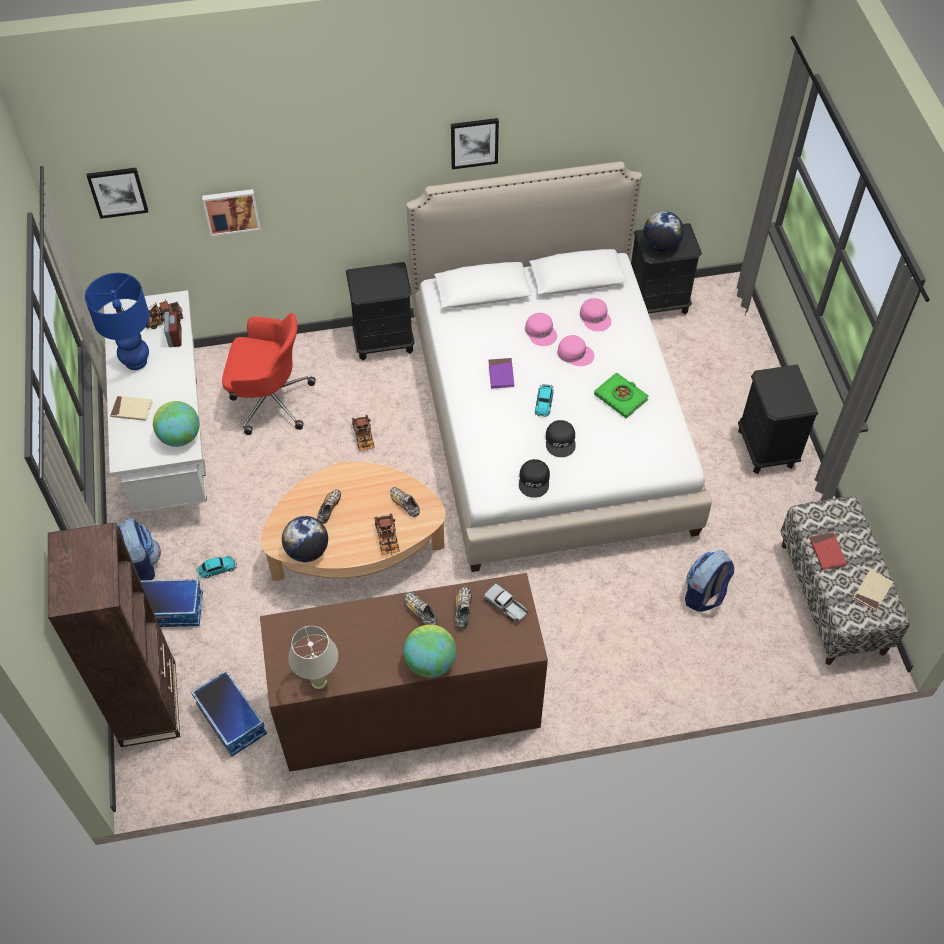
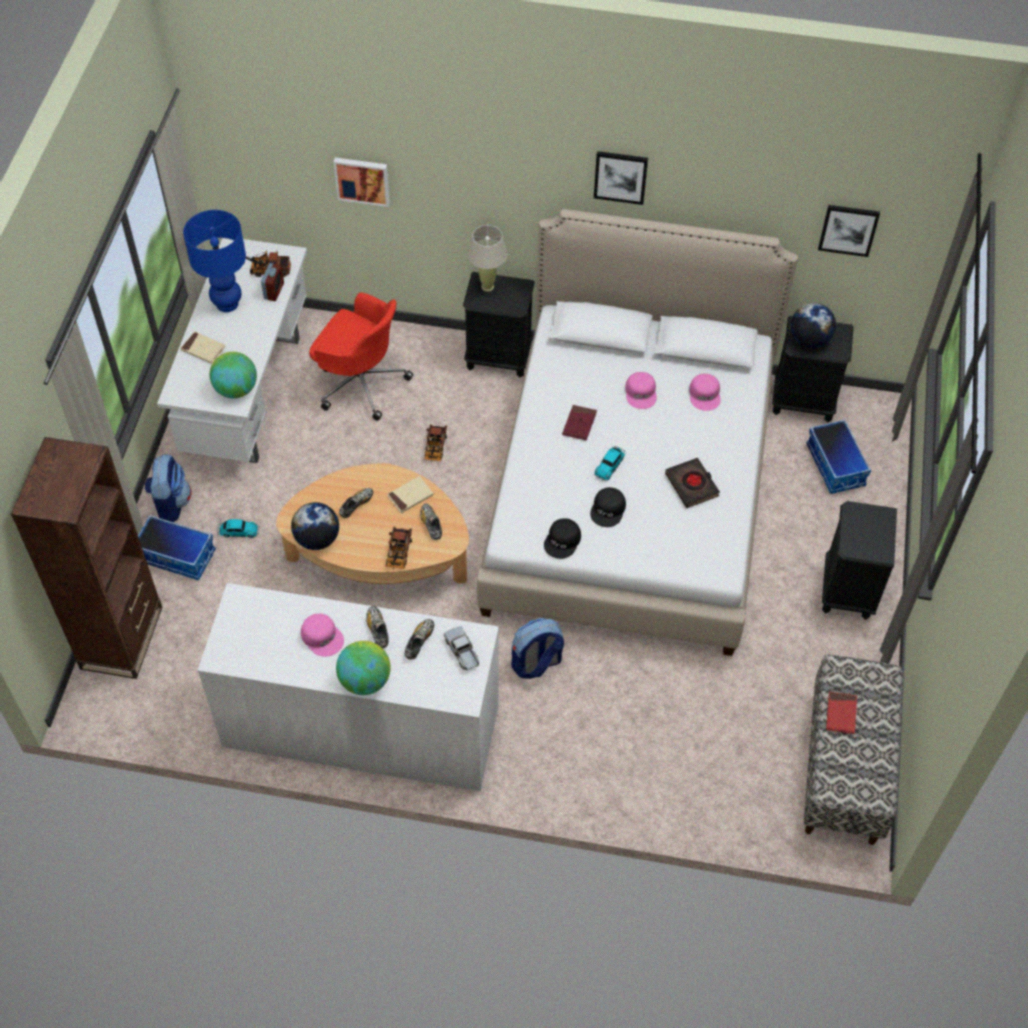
camera: 20 degrees right, 0 degrees up
(118, 192) = (253, 132): picture -> picture (848, 229)
(232, 719) = (191, 679): storage box -> storage box (836, 465)
(319, 682) = (253, 663): beige table lamp -> beige table lamp (487, 287)
(408, 706) = (361, 725): brown dresser -> white dresser
(501, 374) = (579, 424): purple book -> red book
(575, 353) = (666, 425): pink cap -> pink cap (322, 636)
(621, 397) = (692, 485): green book -> black book
(704, 595) = (709, 718): backpack -> backpack (536, 663)
(872, 591) = (869, 770): beige book -> beige book (410, 496)

